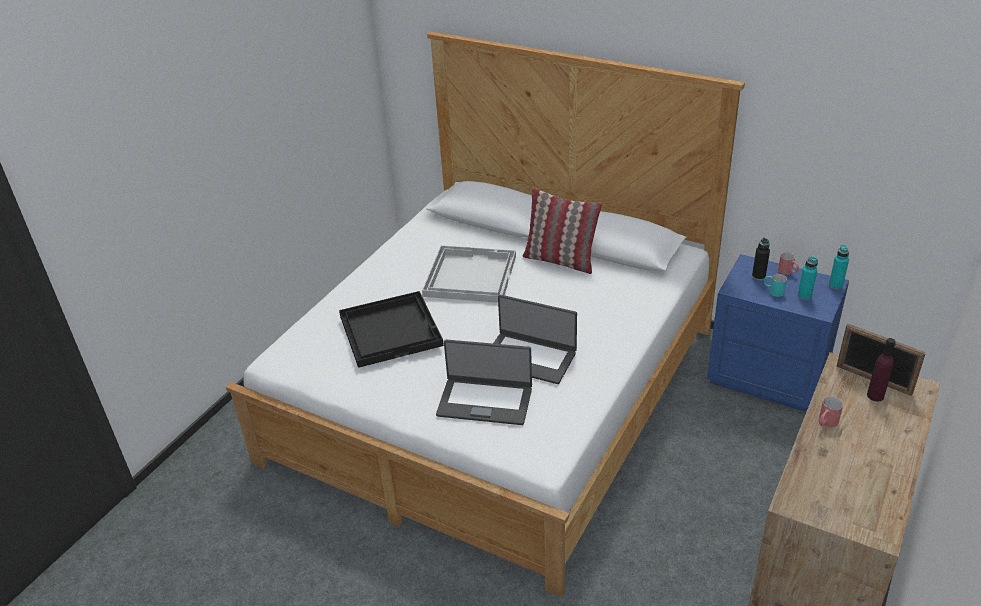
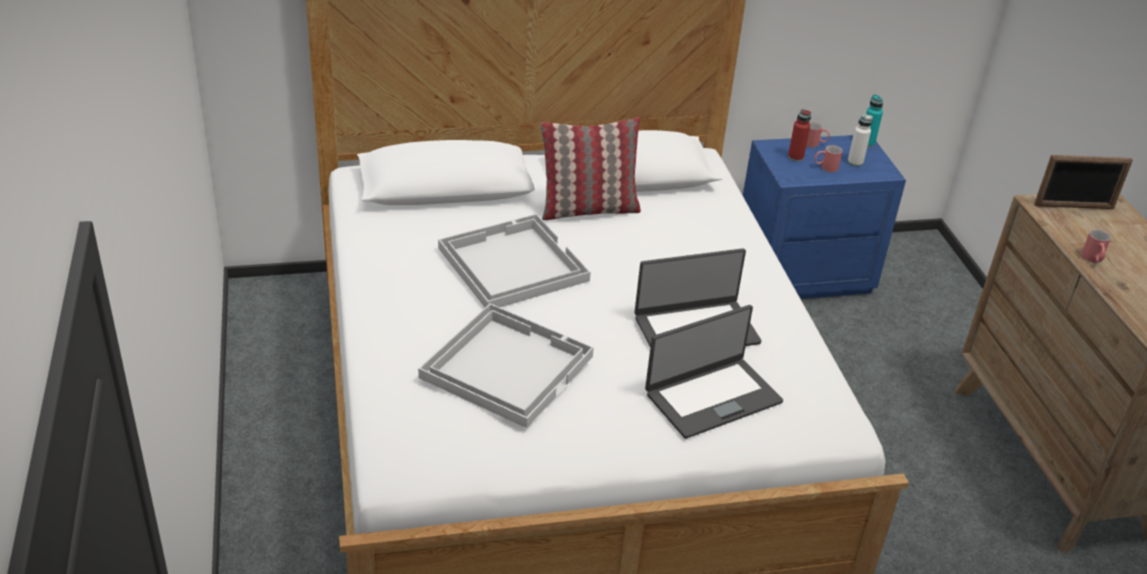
camera: 45 degrees left, 0 degrees up
(391, 330) = (506, 365): black tray -> white tray
(758, 276) = (795, 157): black bottle -> red bottle
(773, 291) = (825, 167): turquoise mug -> red mug
(804, 295) = (855, 162): turquoise bottle -> white bottle
(875, 395) = (1092, 220): purple bottle -> none

